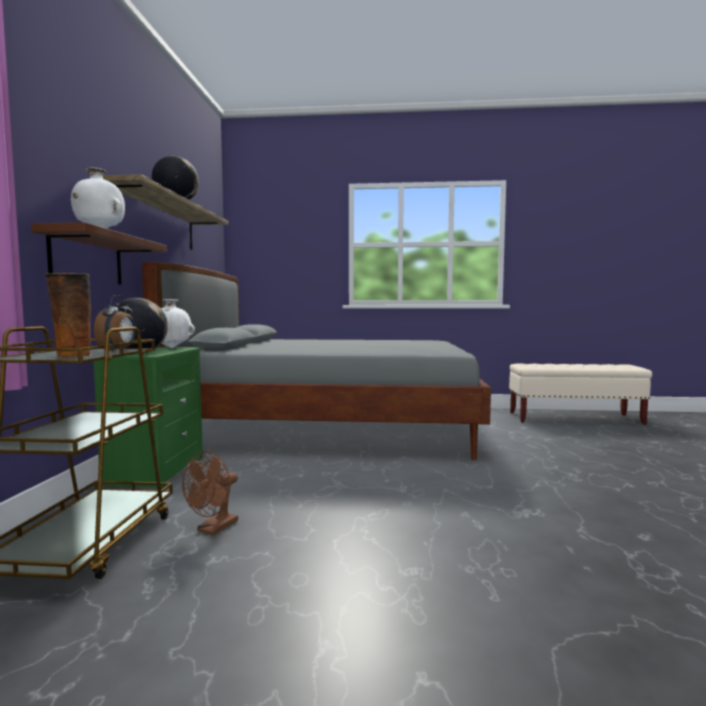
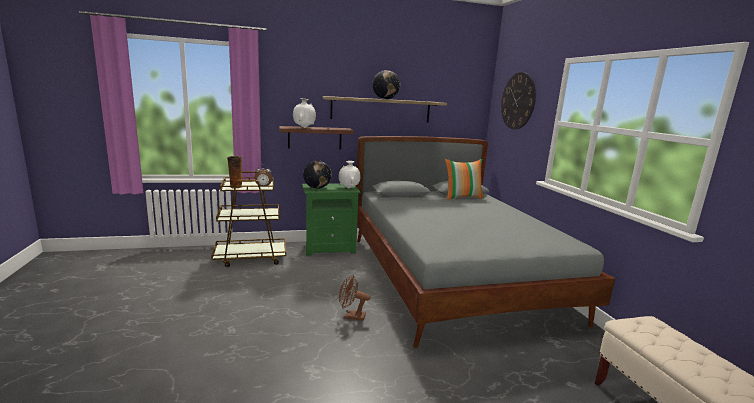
camera: 70 degrees right, 10 degrees up
(213, 529) = (268, 276): brown fan -> brown fan (351, 316)
(271, 341) = (463, 197): none -> pillow
(282, 227) = (518, 101): none -> wall clock

